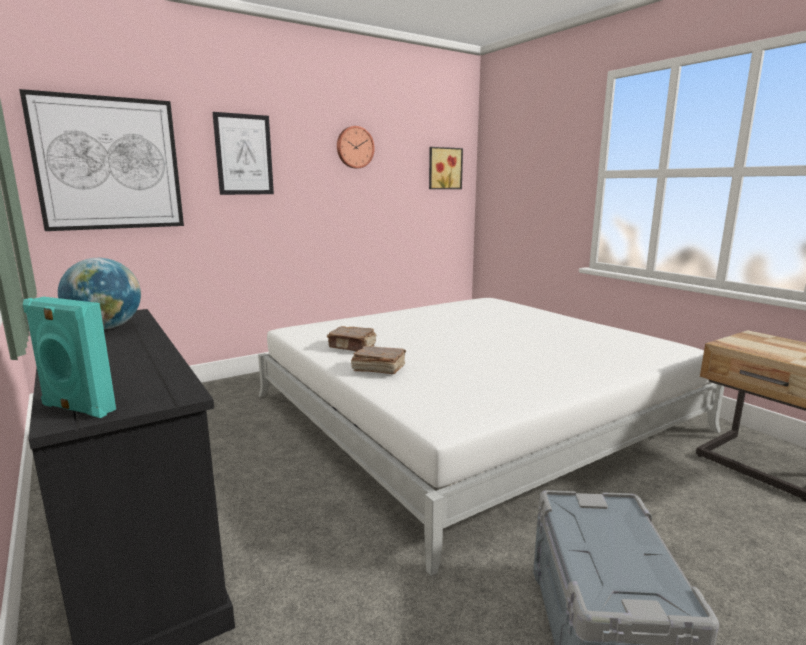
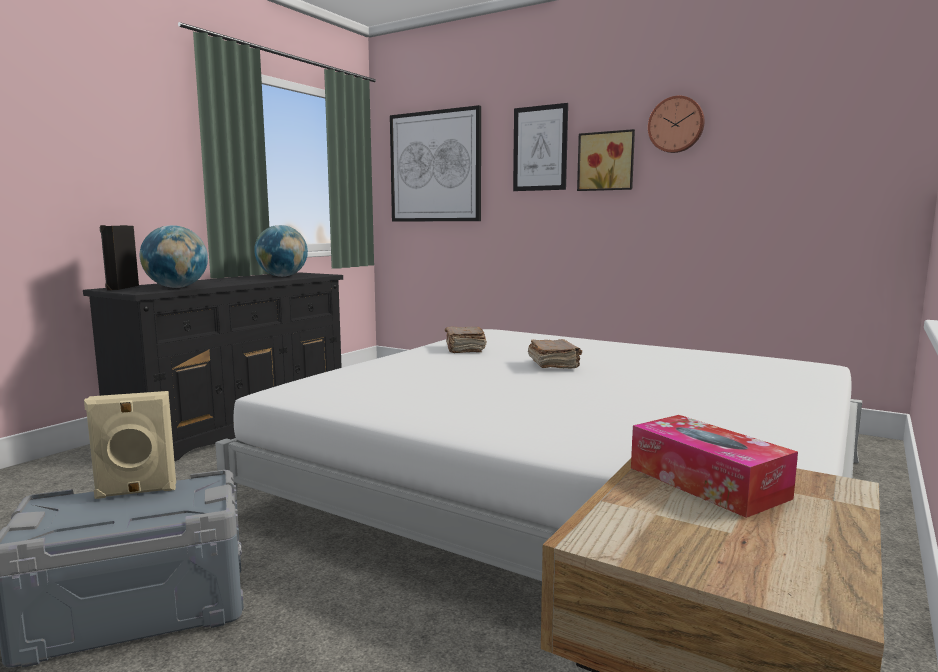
camera: 65 degrees right, 5 degrees down
(77, 409) = (121, 288): turquoise speaker -> black speaker
(151, 377) = (176, 287): none -> globe
(378, 369) = (409, 361): brown book -> brown book (553, 365)
(444, 168) = (851, 140): picture -> picture (606, 161)
(578, 542) = (136, 492): none -> beige speaker
(760, 346) = (707, 482): none -> tissue box

